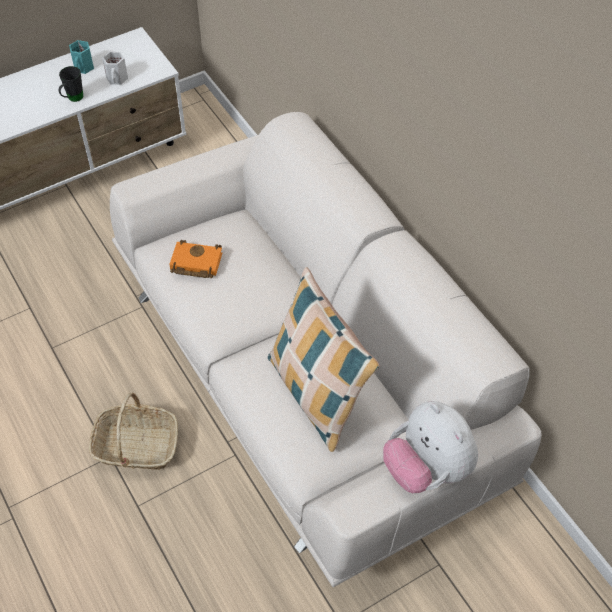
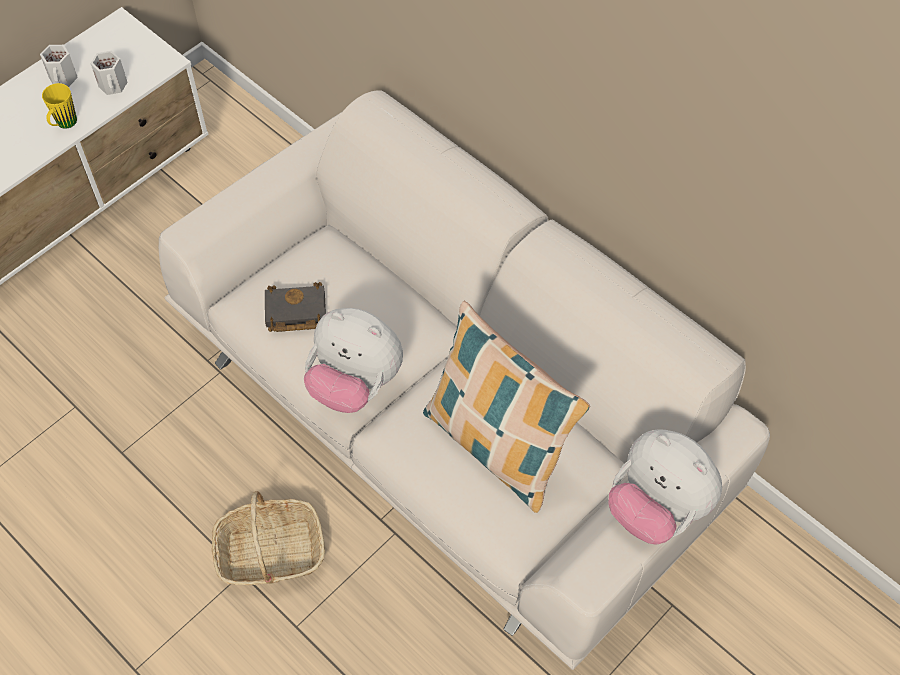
camera: 15 degrees left, 5 degrees up
(72, 99) = (64, 125): black mug -> yellow mug
(84, 67) = (64, 78): turquoise mug -> white mug
(194, 263) = (294, 312): orange book -> black book
(223, 324) = (355, 383): none -> plush toy

